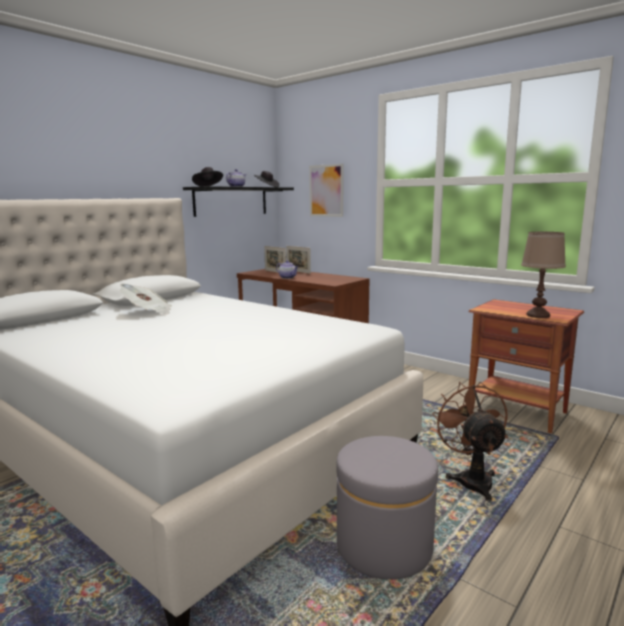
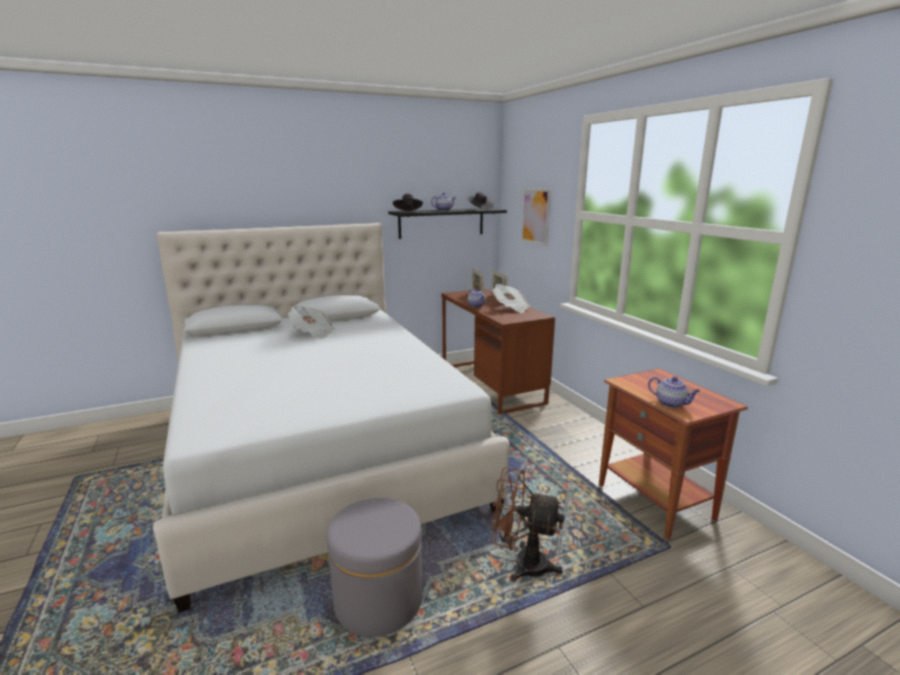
camera: 25 degrees right, 5 degrees up
(322, 276) = (511, 308): none -> newspaper
(471, 479) = (521, 564): brown fan -> brown fan turned 90 degrees counterclockwise
(538, 315) = (671, 403): brown table lamp -> teapot

